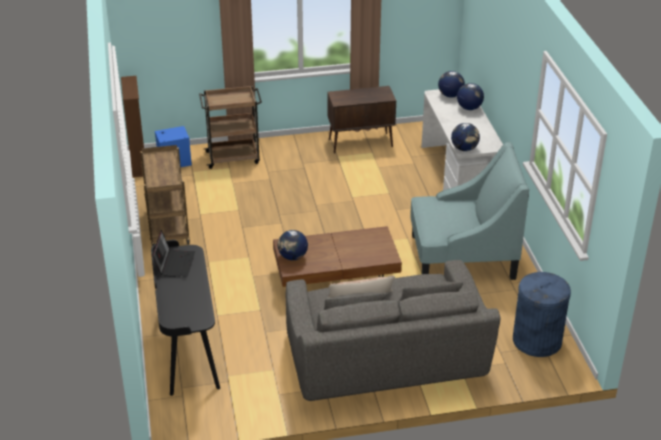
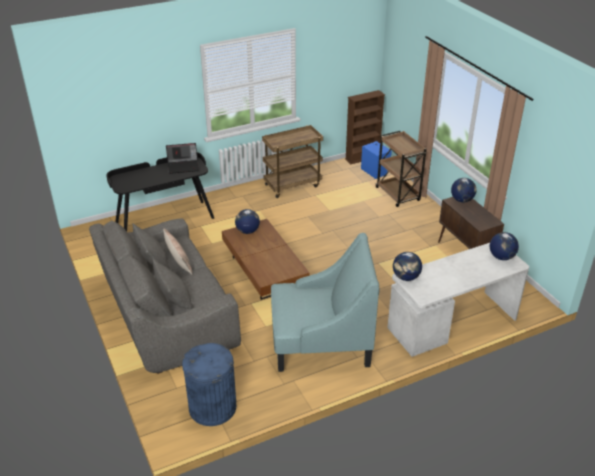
camera: 75 degrees right, 0 degrees up
(462, 257) = (320, 342): turquoise armchair -> turquoise armchair turned 75 degrees counterclockwise
(469, 108) = (486, 272): globe -> globe (462, 200)

